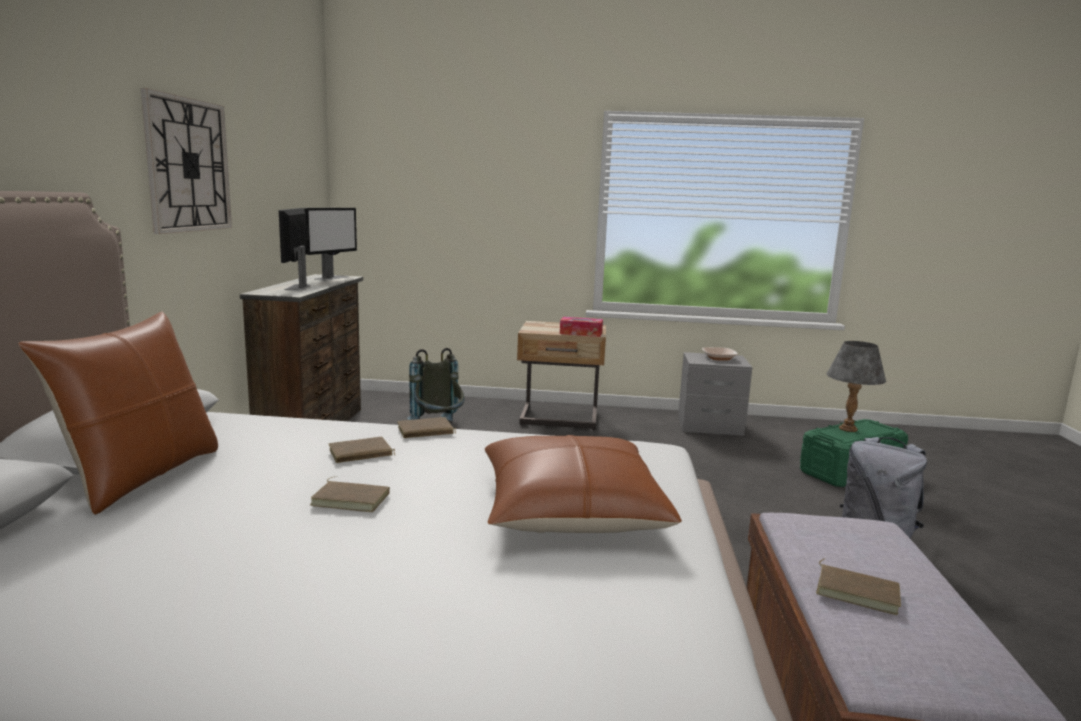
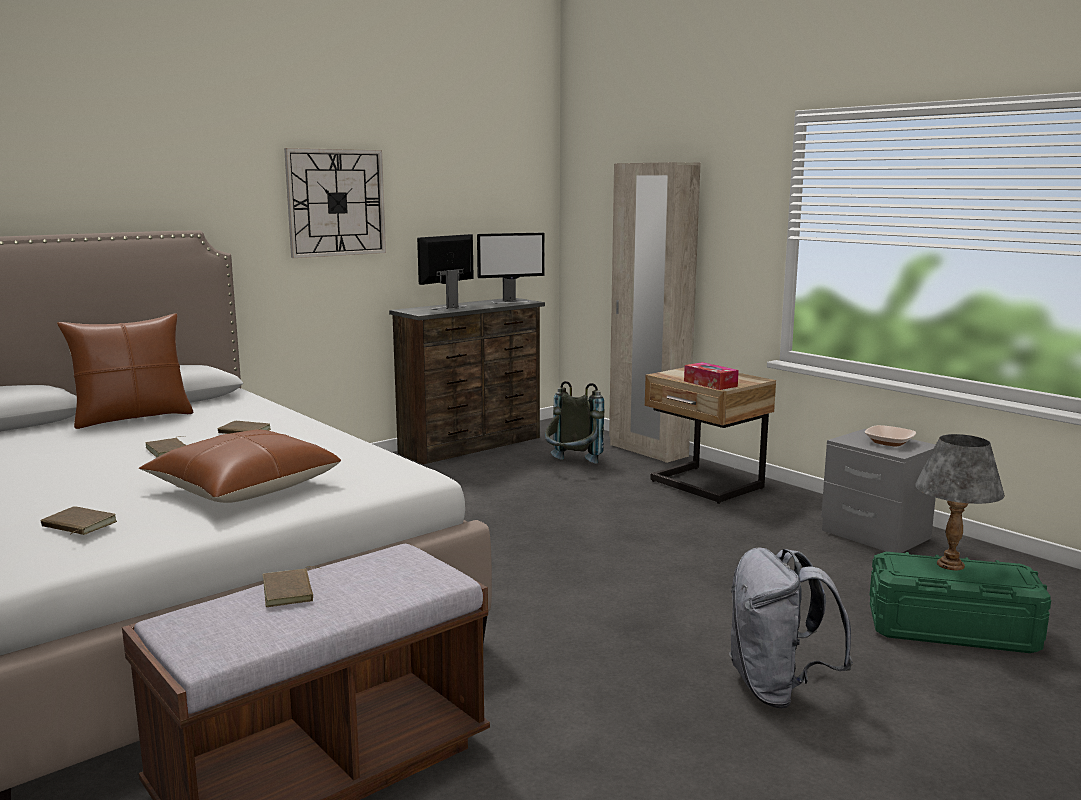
camera: 45 degrees right, 0 degrees up
(425, 432) = (315, 429): brown book -> brown book (77, 525)
(467, 402) = (647, 450): none -> beige wardrobe

